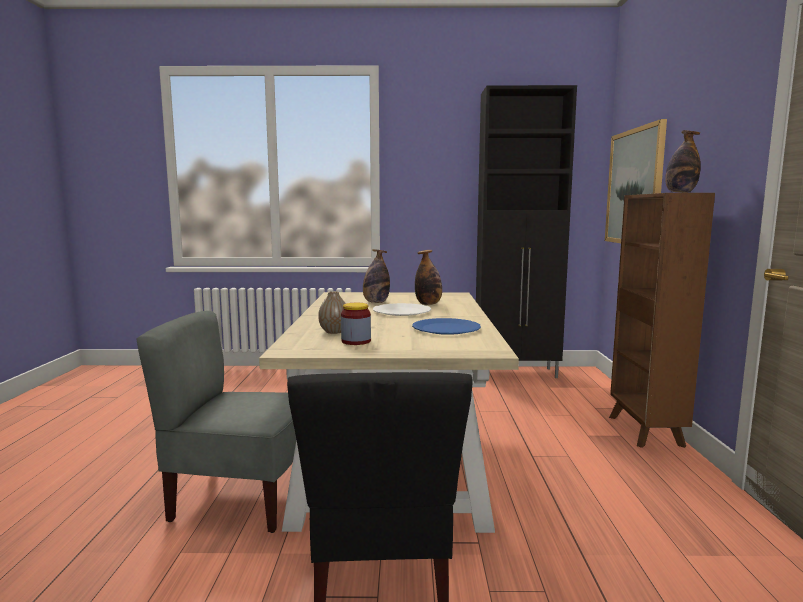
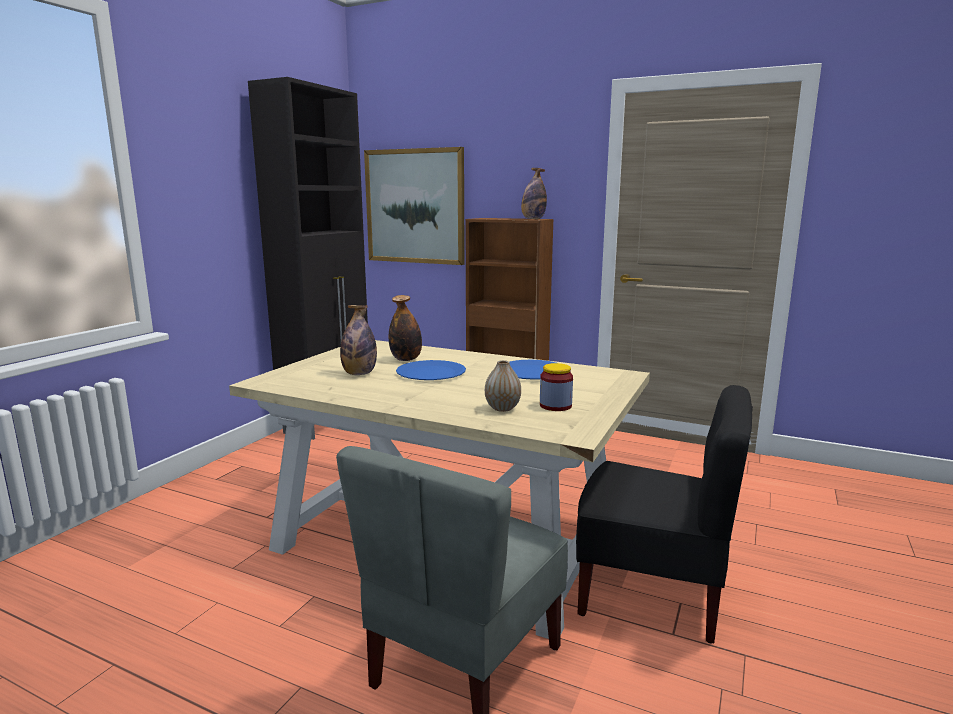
camera: 65 degrees left, 5 degrees up
(401, 311) = (431, 373): white plate -> blue plate

